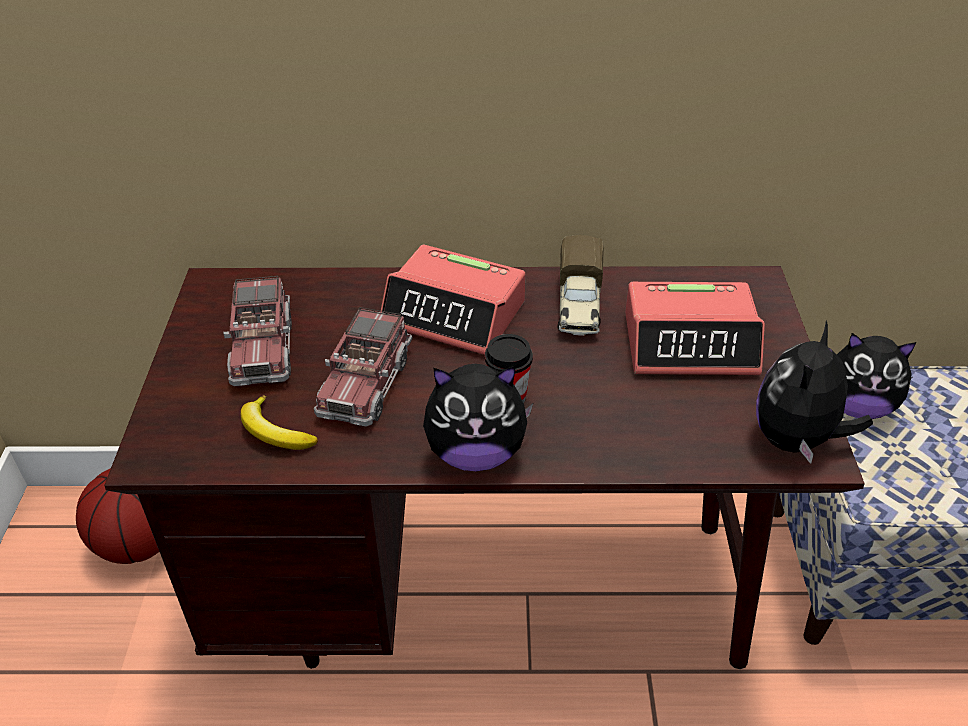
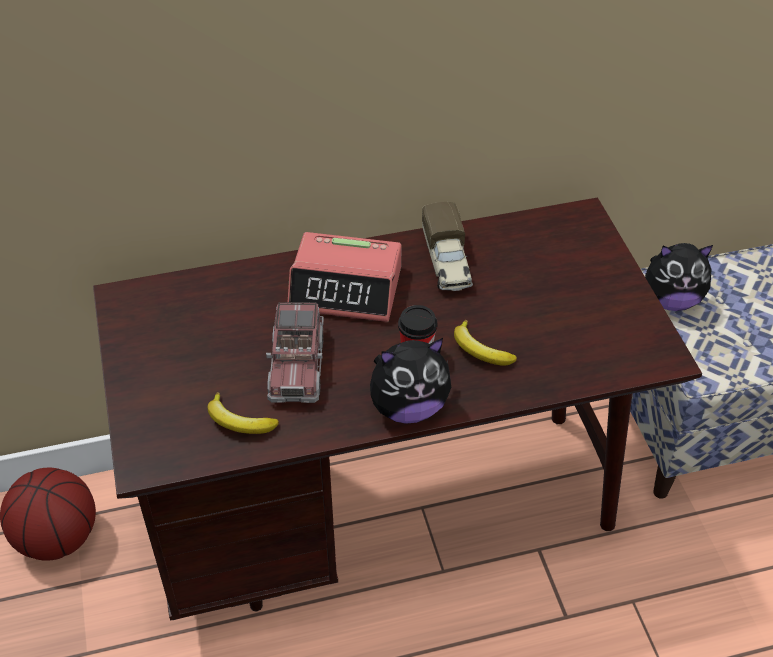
camera: 15 degrees left, 5 degrees up
(263, 349) = (195, 350): toy truck -> none
(585, 406) = (480, 350): none -> banana
(690, 343) = (545, 280): alarm clock -> none
(796, 440) = (646, 348): plush toy -> none

